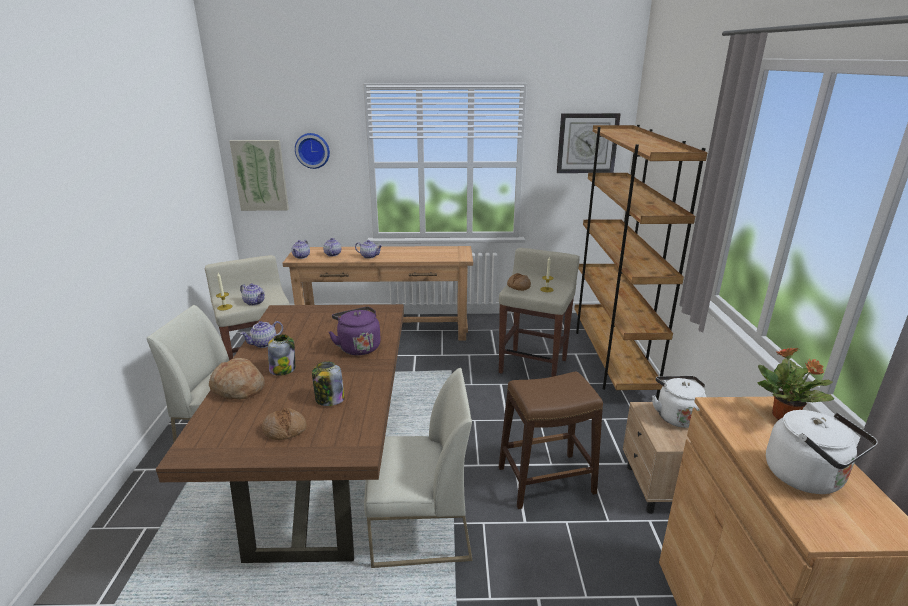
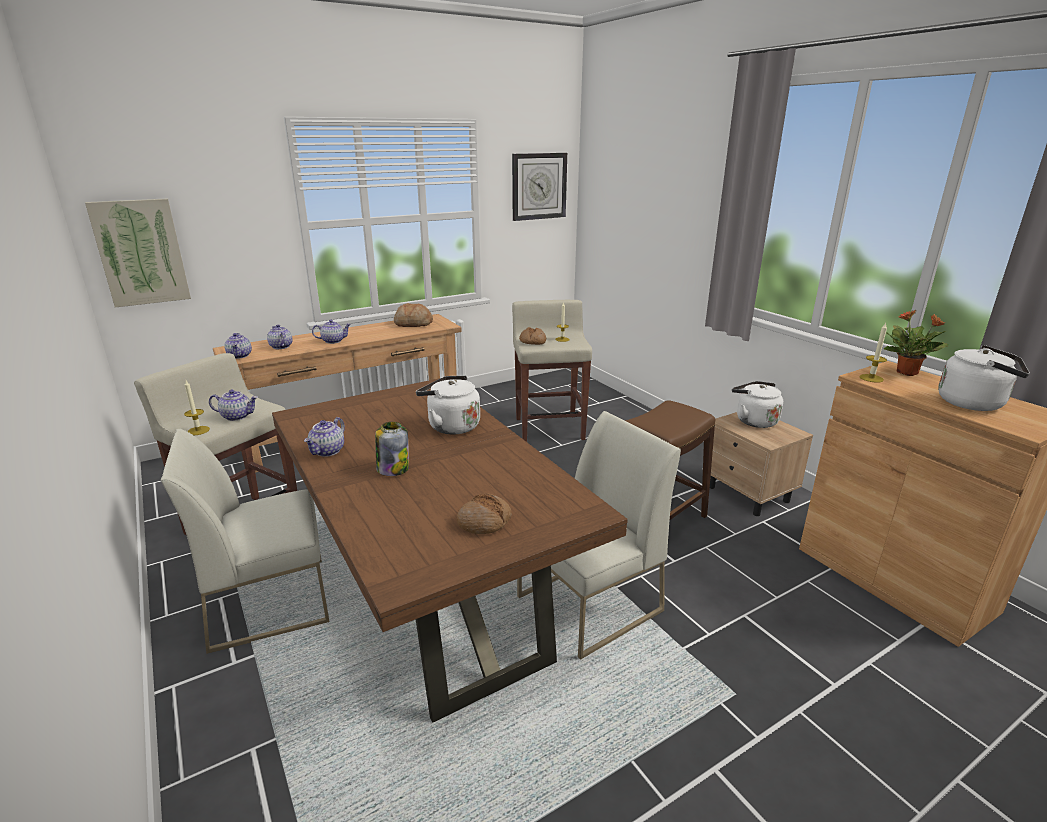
camera: 30 degrees left, 0 degrees up
(238, 388) = (364, 502): bread -> bread (413, 324)
(312, 150) = (220, 211): wall clock -> none
(329, 400) = (492, 480): jar -> none
(358, 347) = (451, 426): purple kettle -> white kettle
(611, 358) = (611, 405): brown bookcase -> none
(727, 410) = (871, 378): none -> candle

